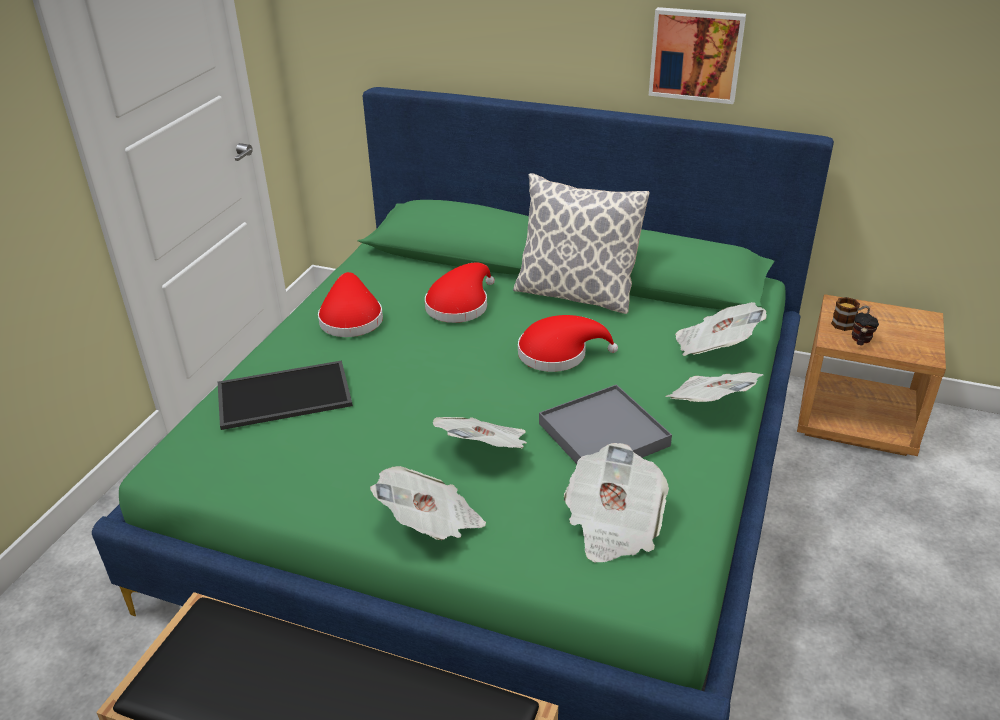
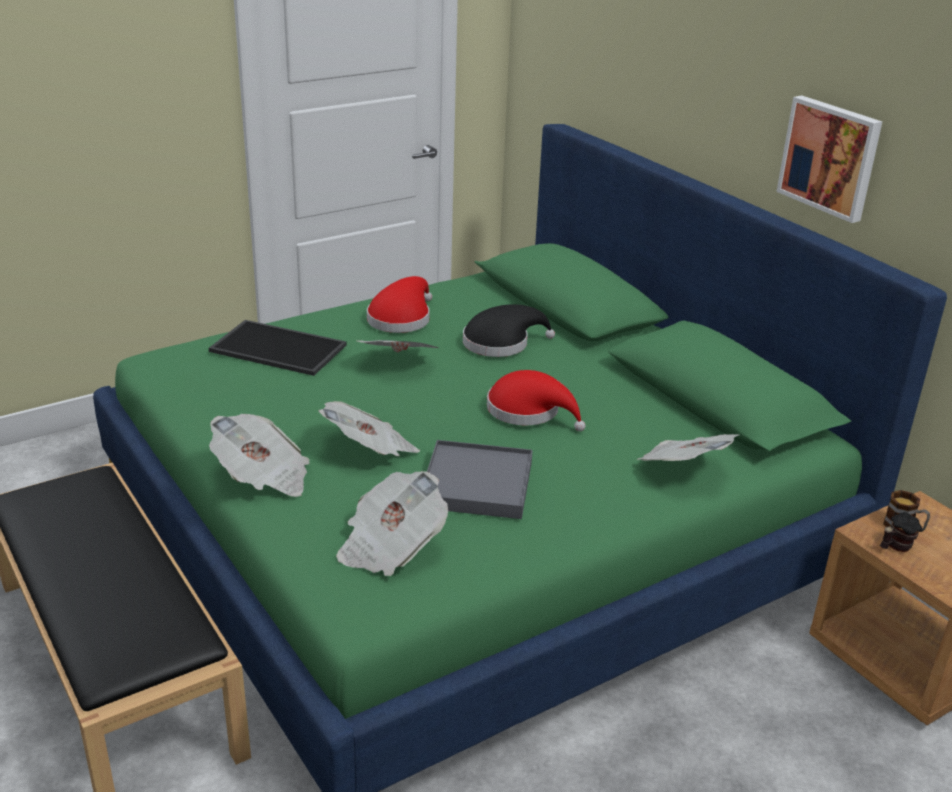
camera: 35 degrees right, 5 degrees down
(460, 305) = (501, 343): red hat -> black hat
(575, 294) = (616, 375): pillow -> none
(710, 404) = (609, 509): newspaper -> newspaper (399, 364)

